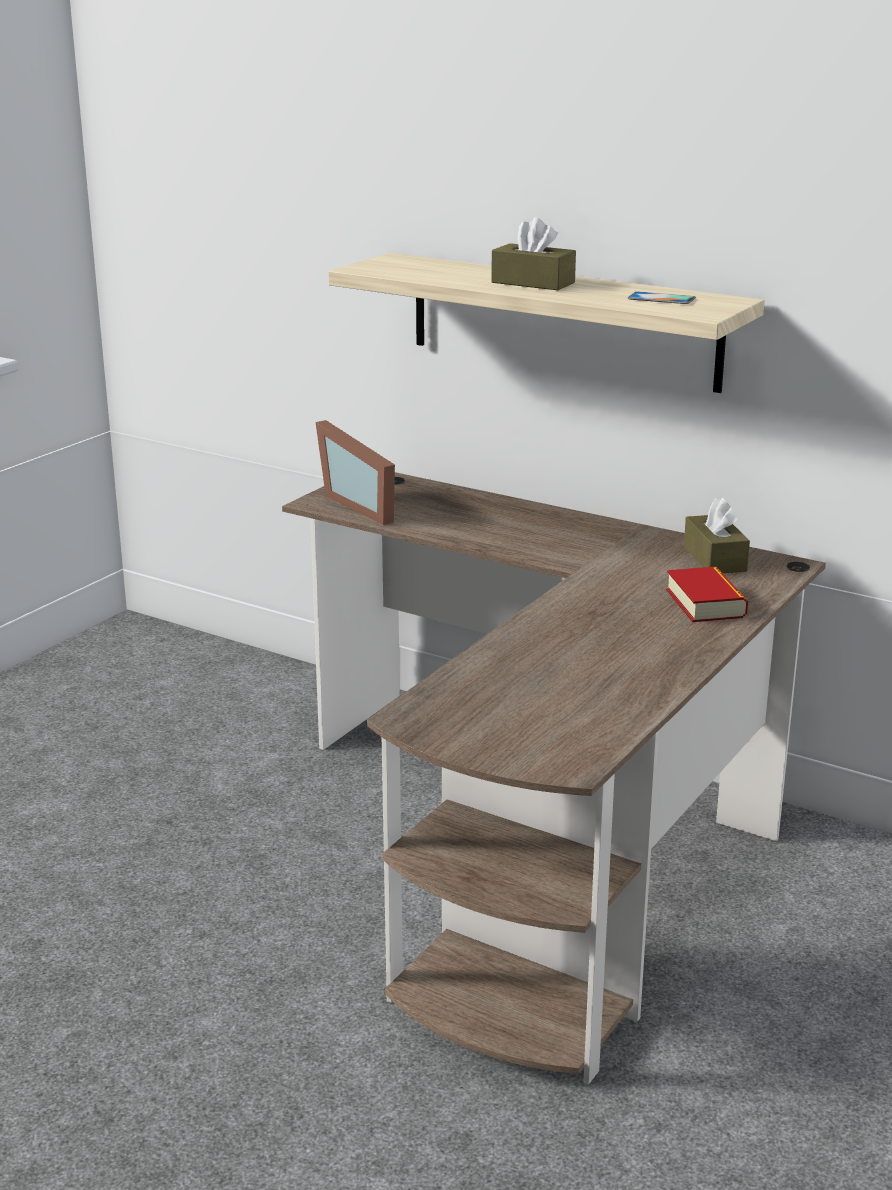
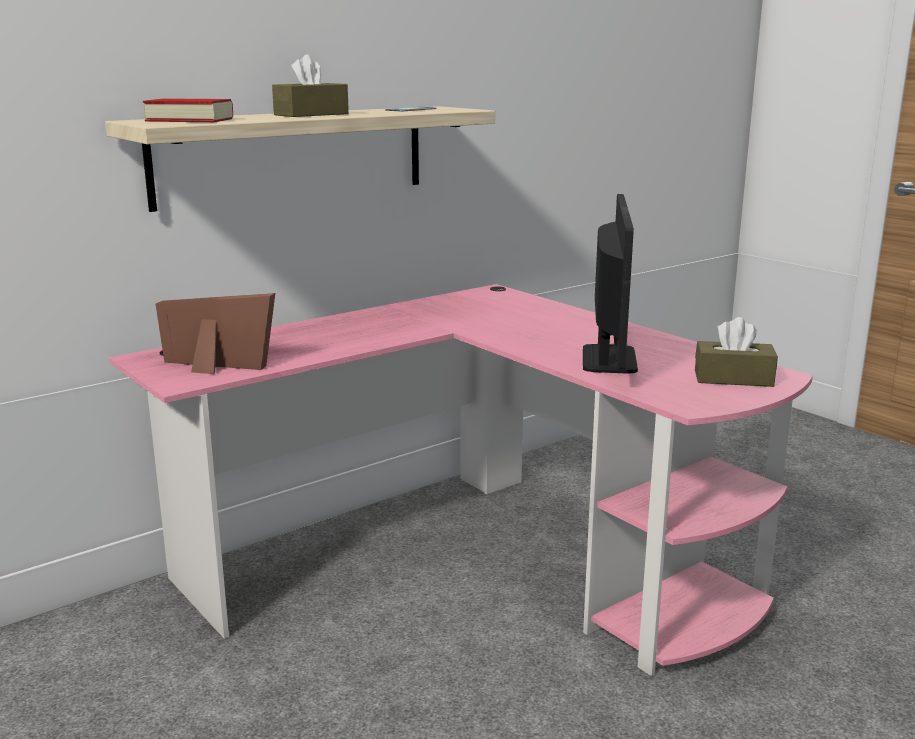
camera: 70 degrees left, 5 degrees down
(364, 504) = (215, 368): picture frame -> picture frame turned 150 degrees counterclockwise
(542, 661) = (608, 359): none -> monitor
(548, 846) = (475, 560): brown desk -> pink desk
(705, 603) = (539, 313): book -> book (190, 120)
(714, 559) = (466, 300): brown tissue box -> brown tissue box (733, 378)

